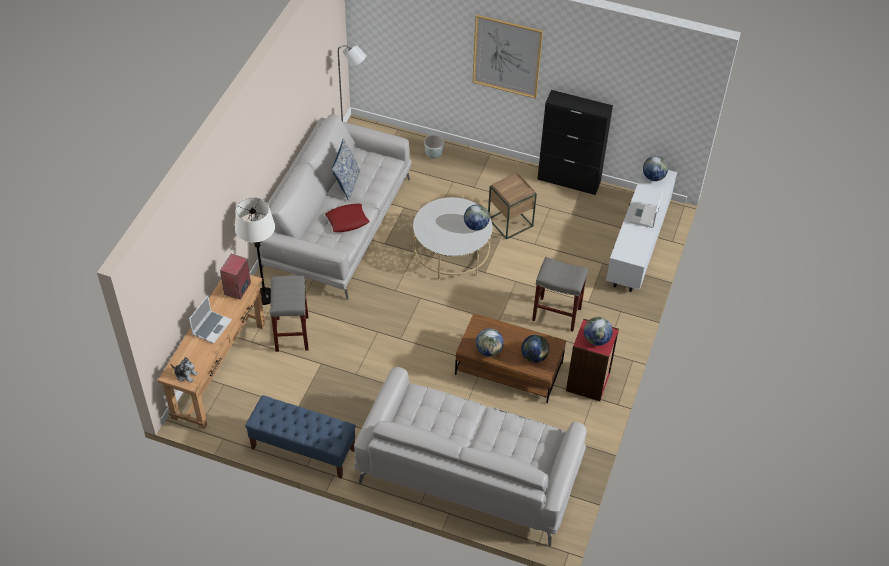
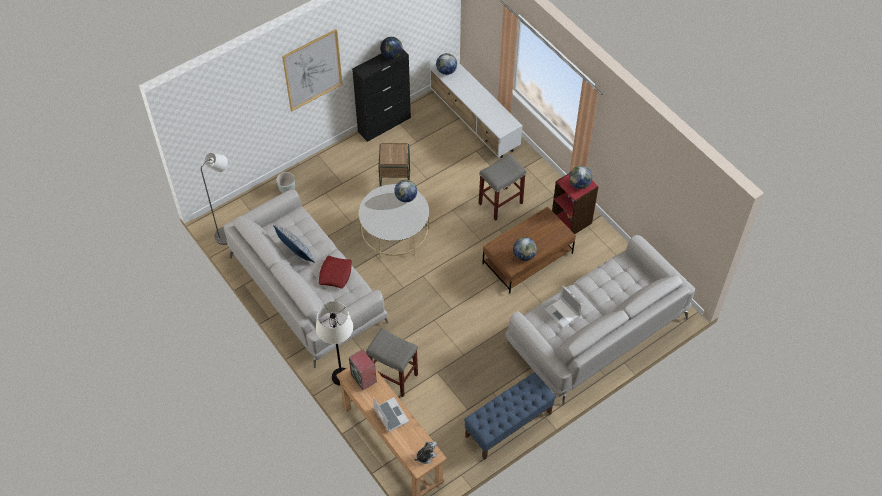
camera: 55 degrees left, 5 degrees up
(534, 357) = (549, 233): globe -> globe (391, 56)
(644, 215) = (477, 97): laptop -> laptop (562, 313)

